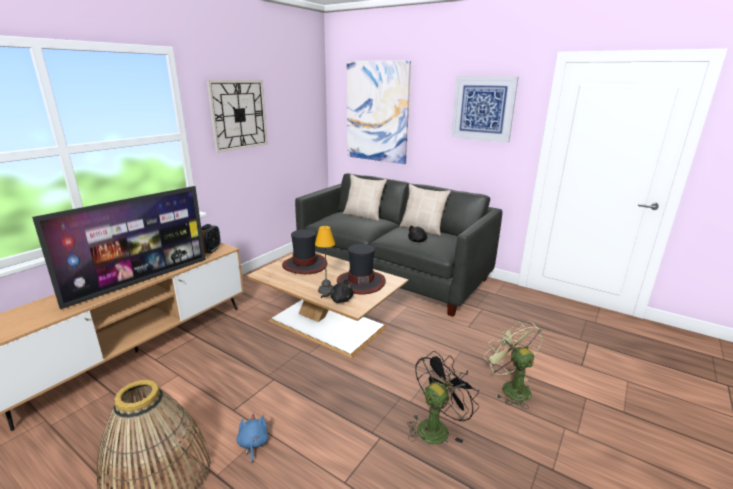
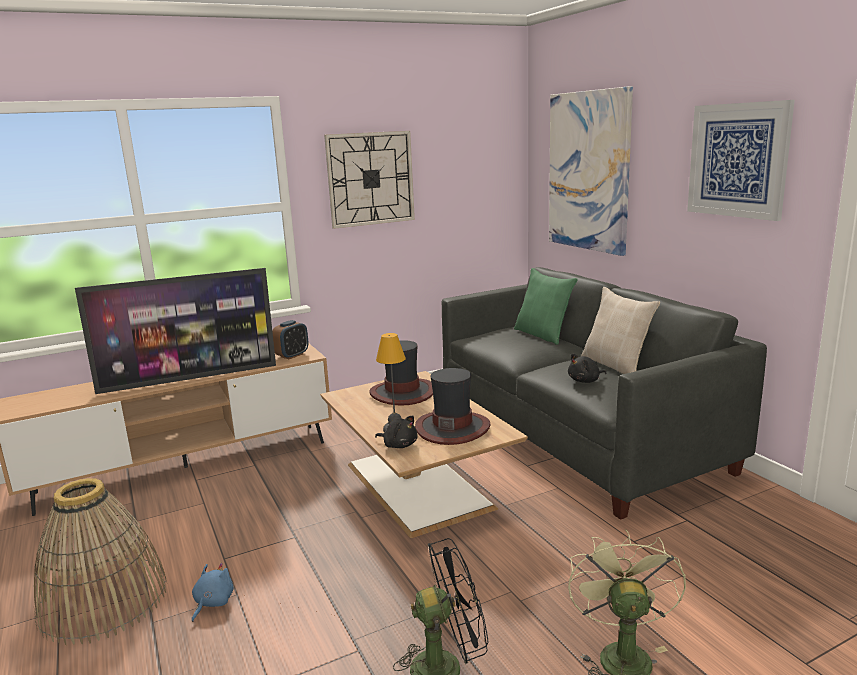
camera: 30 degrees right, 5 degrees down
(364, 216) = (543, 335): beige pillow -> green pillow

